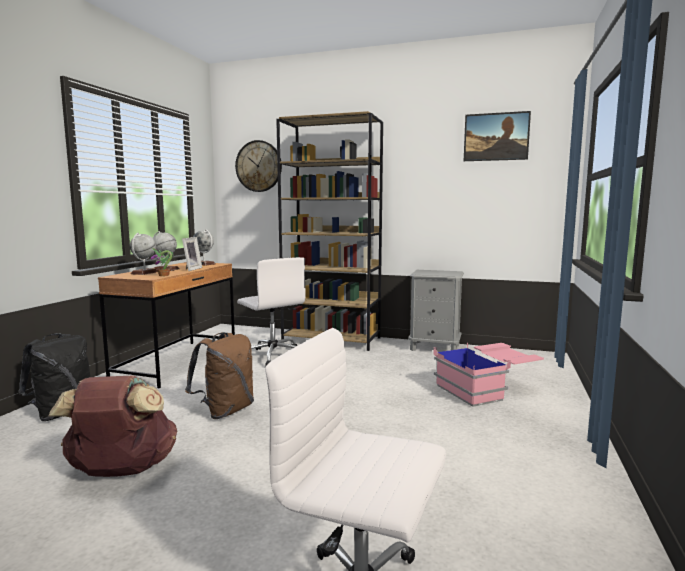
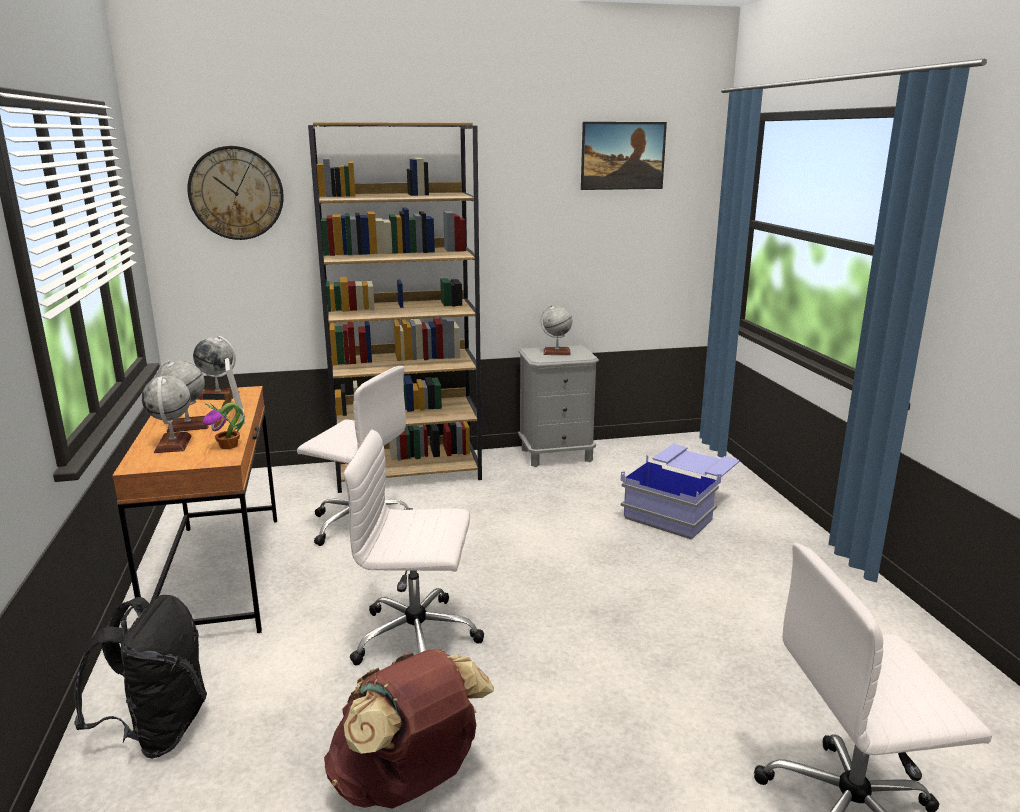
camera: 30 degrees left, 10 degrees up
(225, 411) = (418, 639): brown backpack -> white office chair
(436, 272) = (556, 352): none -> globe
(487, 389) = (680, 509): pink storage box -> blue storage box

